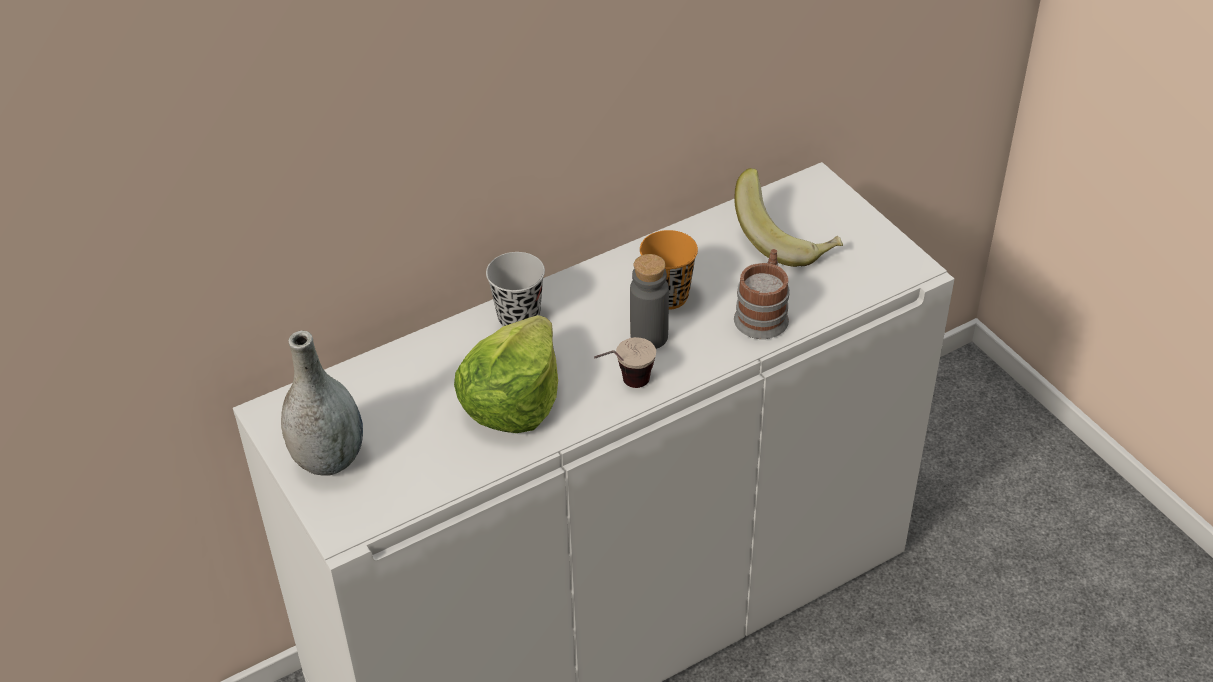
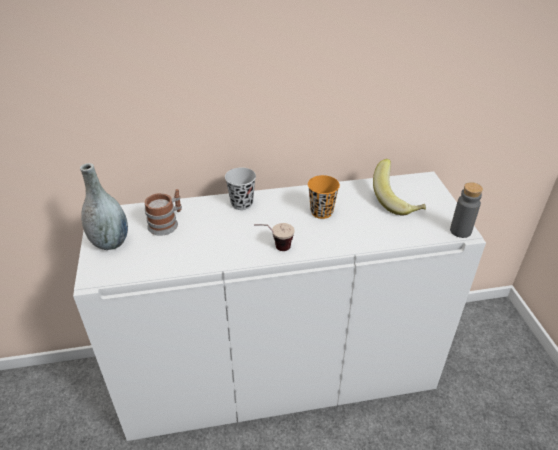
camera: 20 degrees right, 5 degrees down
(512, 400) = (214, 240): lettuce -> none
(649, 336) = (301, 228): grey bottle -> grey bottle (460, 231)
(763, 314) = (367, 233): mug -> mug (167, 223)

